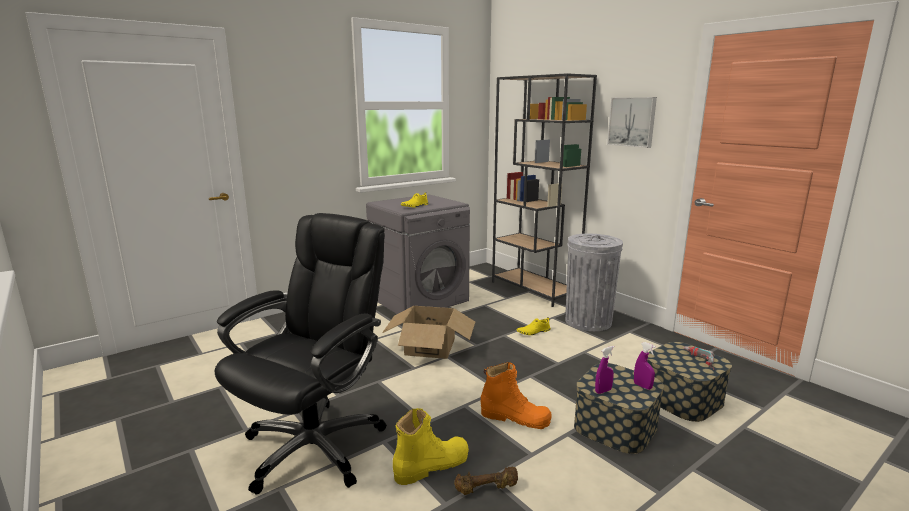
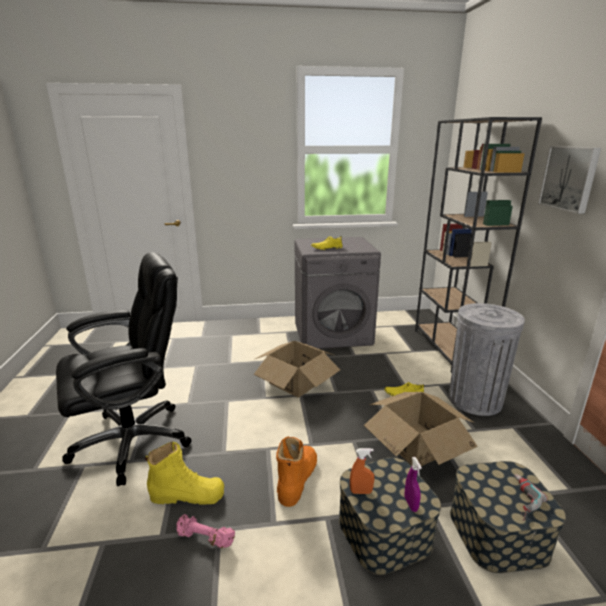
camera: 30 degrees right, 5 degrees up
(486, 489) = (204, 538): brown dumbbell -> pink dumbbell
(515, 417) = (297, 479): orange boot -> orange boot turned 120 degrees counterclockwise
(579, 363) = (417, 444): none -> cardboard box
(603, 391) = (361, 492): purple spray bottle -> orange spray bottle

